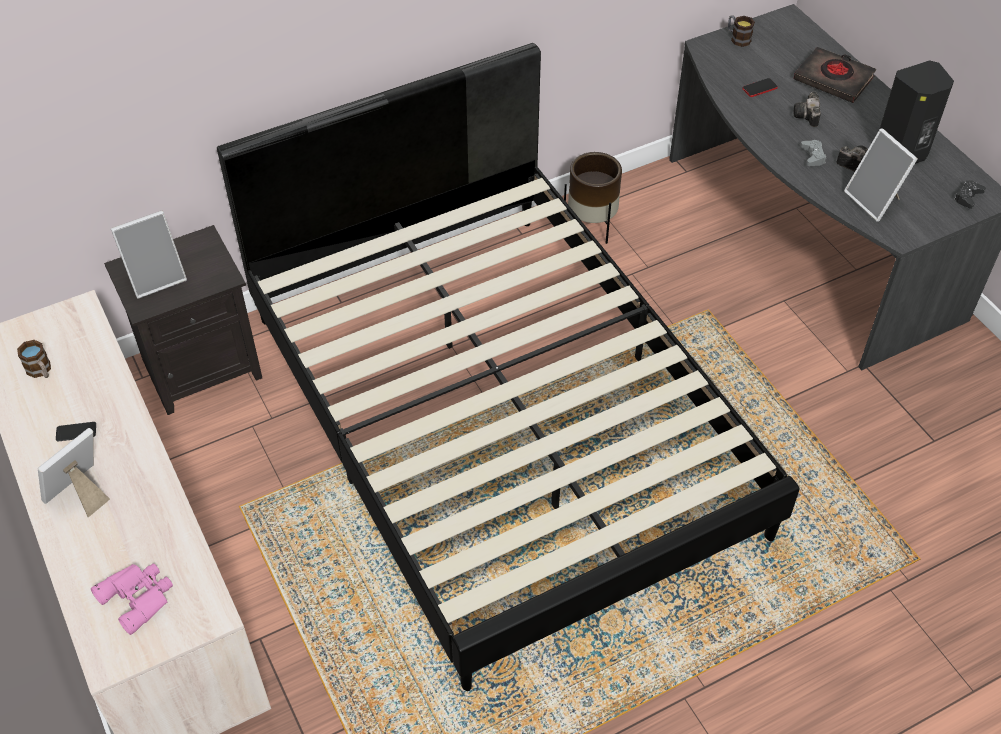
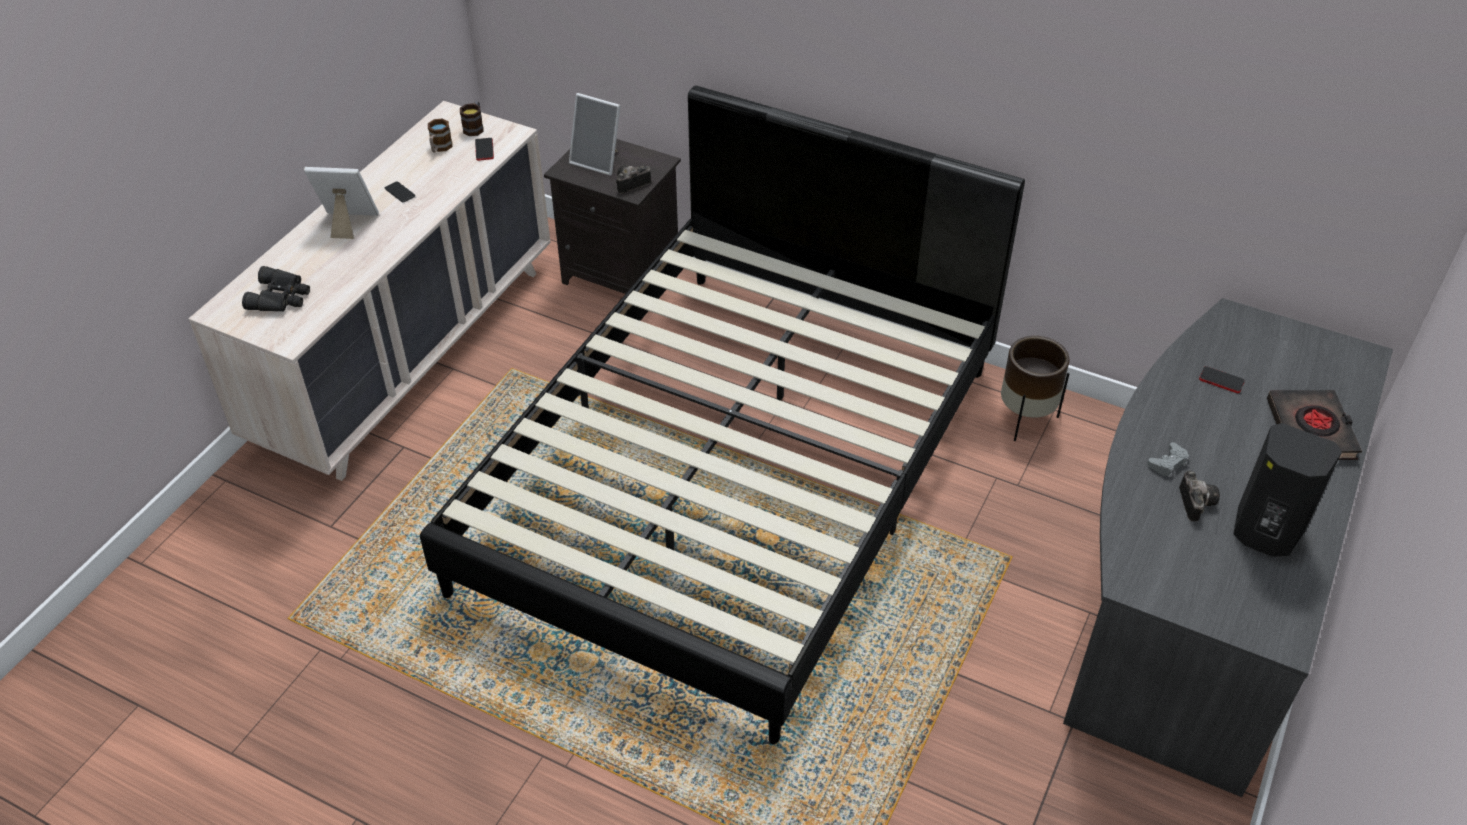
camera: 55 degrees right, 5 degrees down
(82, 340) = (484, 150): none -> phone
(138, 596) = (281, 297): pink binoculars -> black binoculars
(737, 38) = (1277, 332): mug -> mug (475, 127)
(807, 116) = (1224, 434): camera -> camera (630, 184)
(874, 201) = (1158, 540): picture frame -> none
(968, 197) = (1259, 619): black game controller -> none

